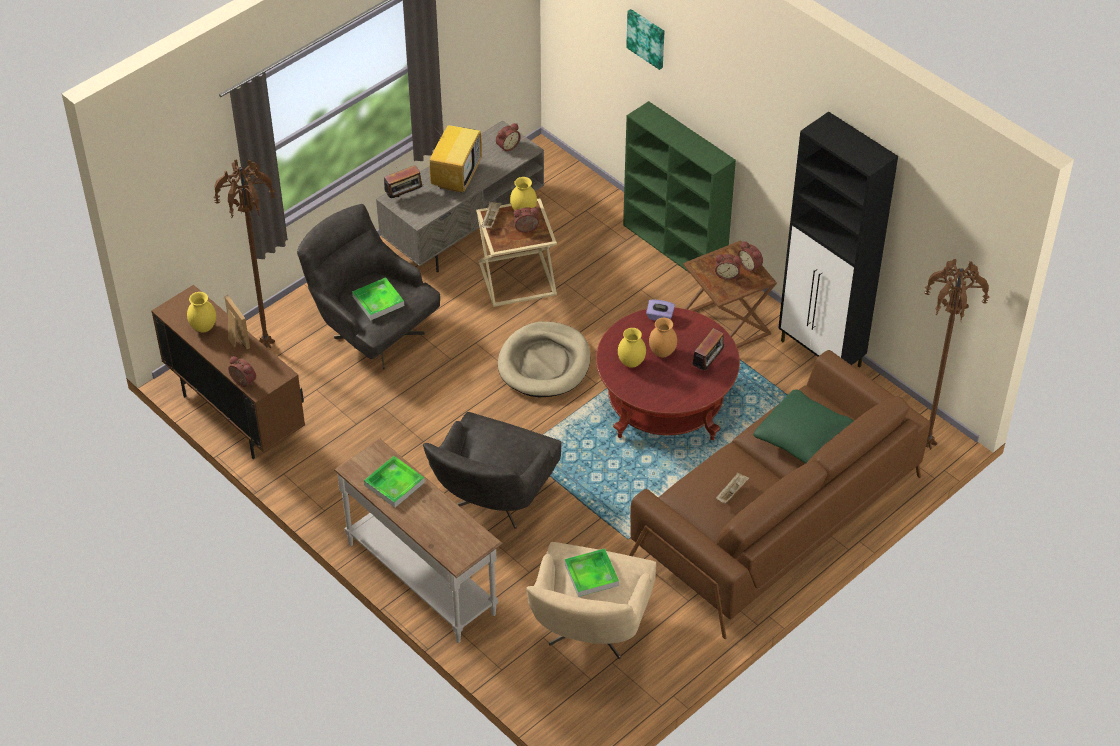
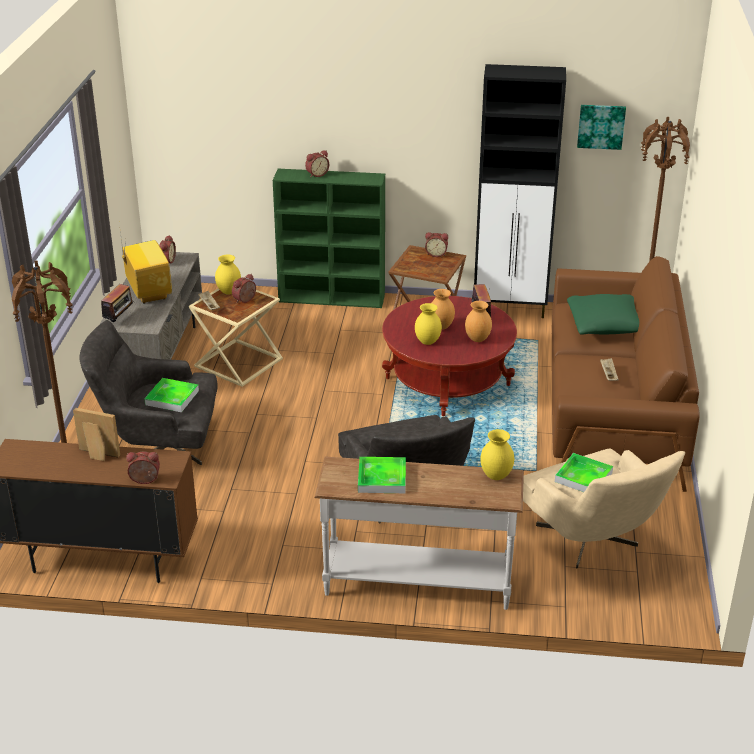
camera: 40 degrees left, 15 degrees down
(204, 327) = (55, 462): yellow vase -> yellow vase (496, 475)
(544, 363) = (327, 401): beige dog bed -> none
(647, 38) = (266, 104): picture -> picture (601, 126)
(660, 317) = (410, 309): purple tissue box -> none
(676, 385) = (477, 339): none -> brown vase
(727, 274) = (427, 264): alarm clock -> alarm clock (316, 174)

